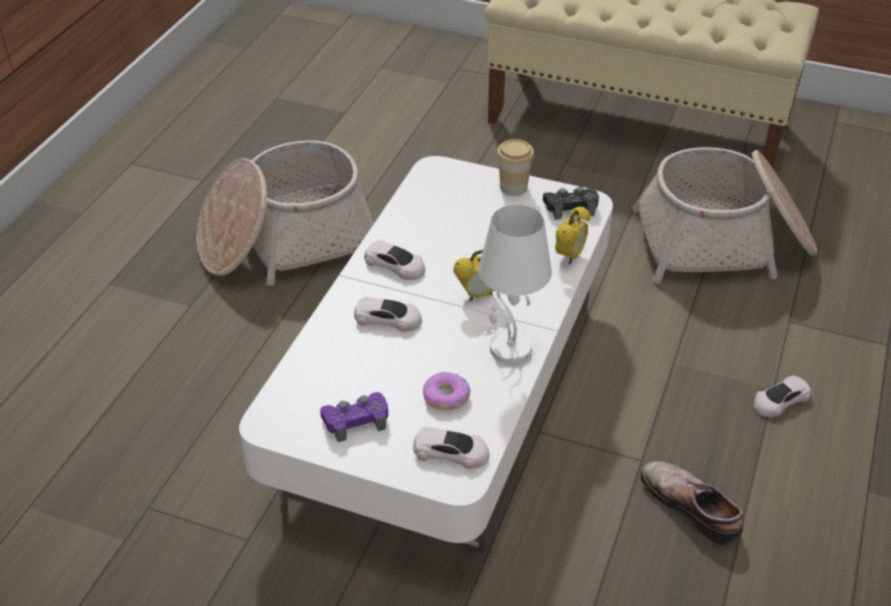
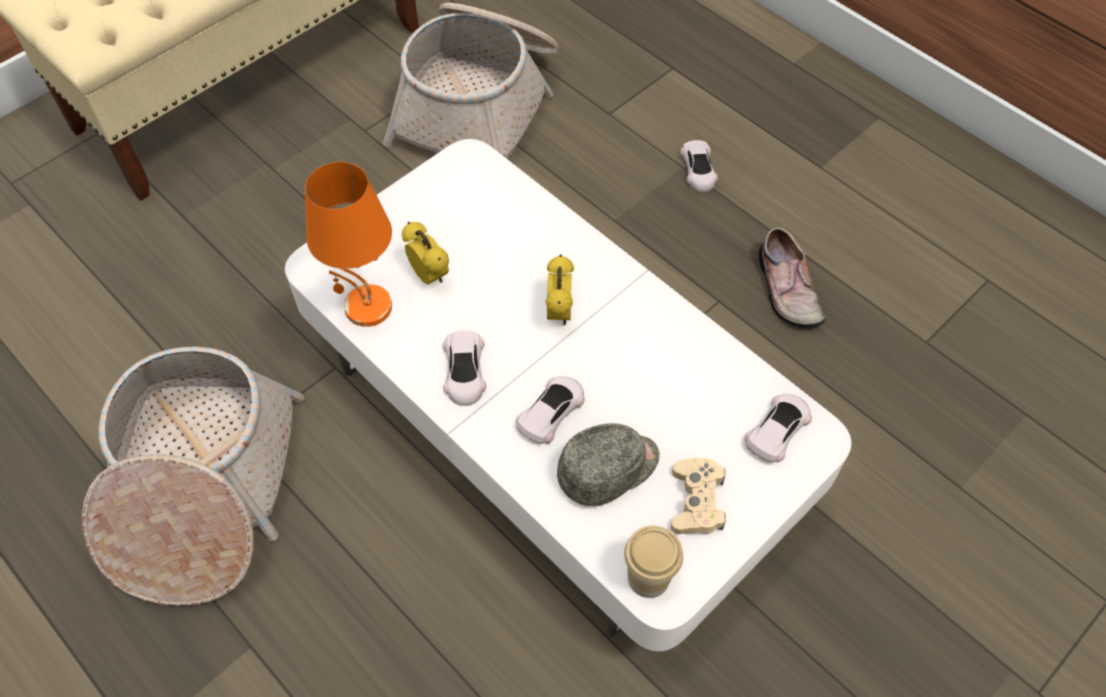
camera: 65 degrees left, 15 degrees up
(356, 364) = (609, 469): none -> grey cap
(356, 420) = (696, 501): purple game controller -> beige game controller
(395, 265) = (464, 371): white toy car -> white toy car turned 120 degrees clockwise
(417, 203) = (367, 308): none -> orange table lamp
(446, 397) = (698, 403): donut -> none
(509, 349) = (654, 320): white table lamp -> none
(513, 187) = (400, 209): cup -> cup (648, 577)
(570, 207) = (466, 176): black game controller -> none
(570, 256) = (543, 211): alarm clock -> alarm clock (430, 276)
(692, 505) = (785, 289): shoe -> shoe turned 90 degrees counterclockwise

